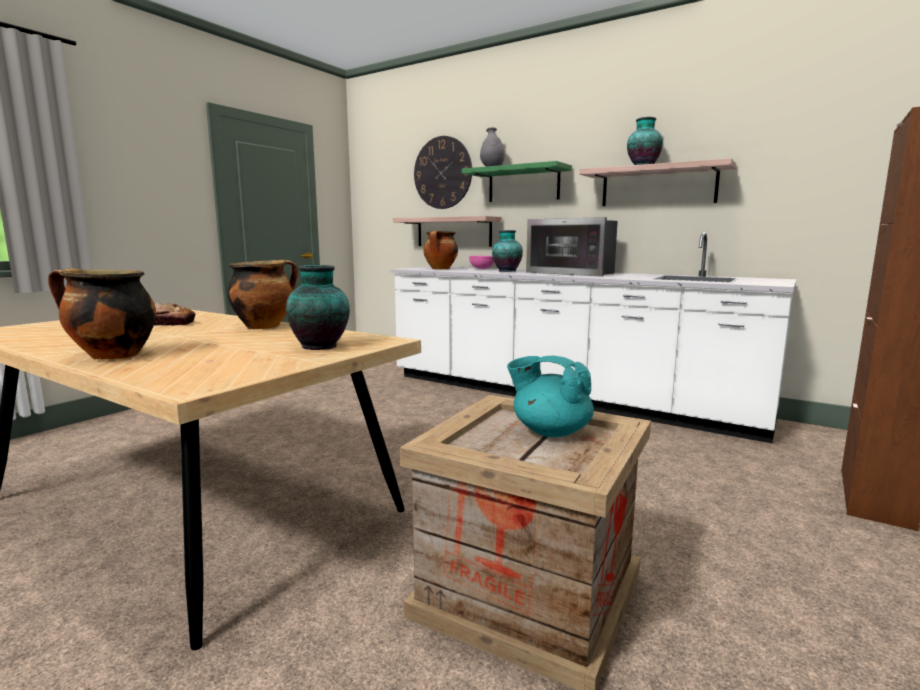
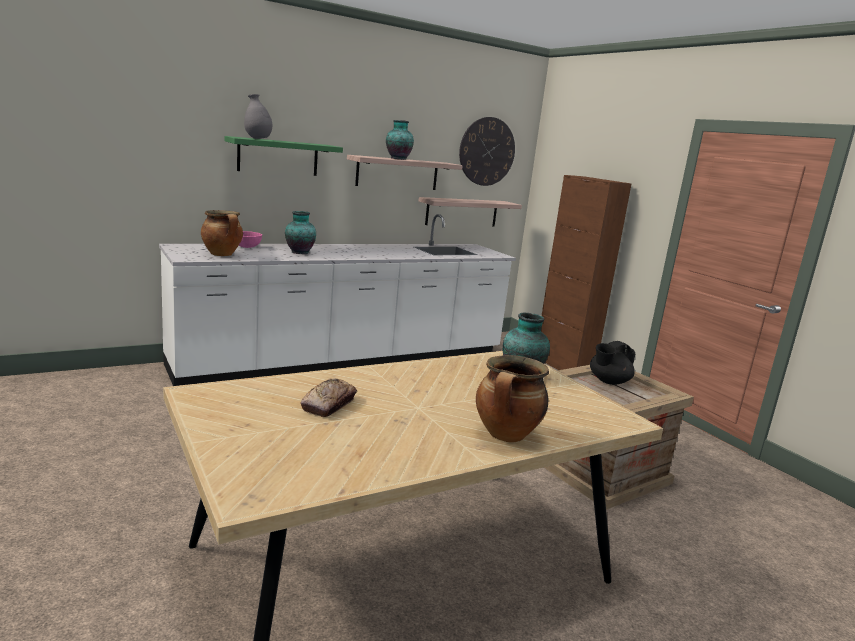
camera: 65 degrees left, 5 degrees up
(265, 326) = (406, 373): cooking pot -> none
(442, 173) = (167, 128): wall clock -> wall clock (487, 151)
(453, 232) = (185, 202): shelf -> shelf (462, 212)
(550, 431) = (608, 381): turquoise teapot -> black teapot
(573, 273) = (355, 249): microwave -> none

